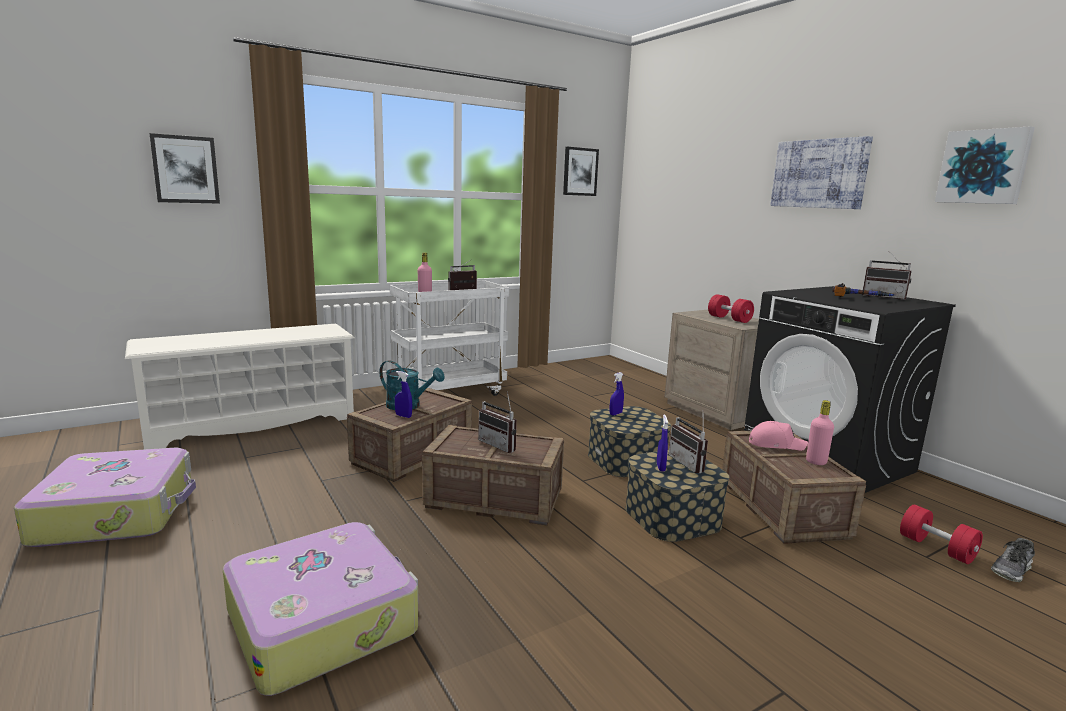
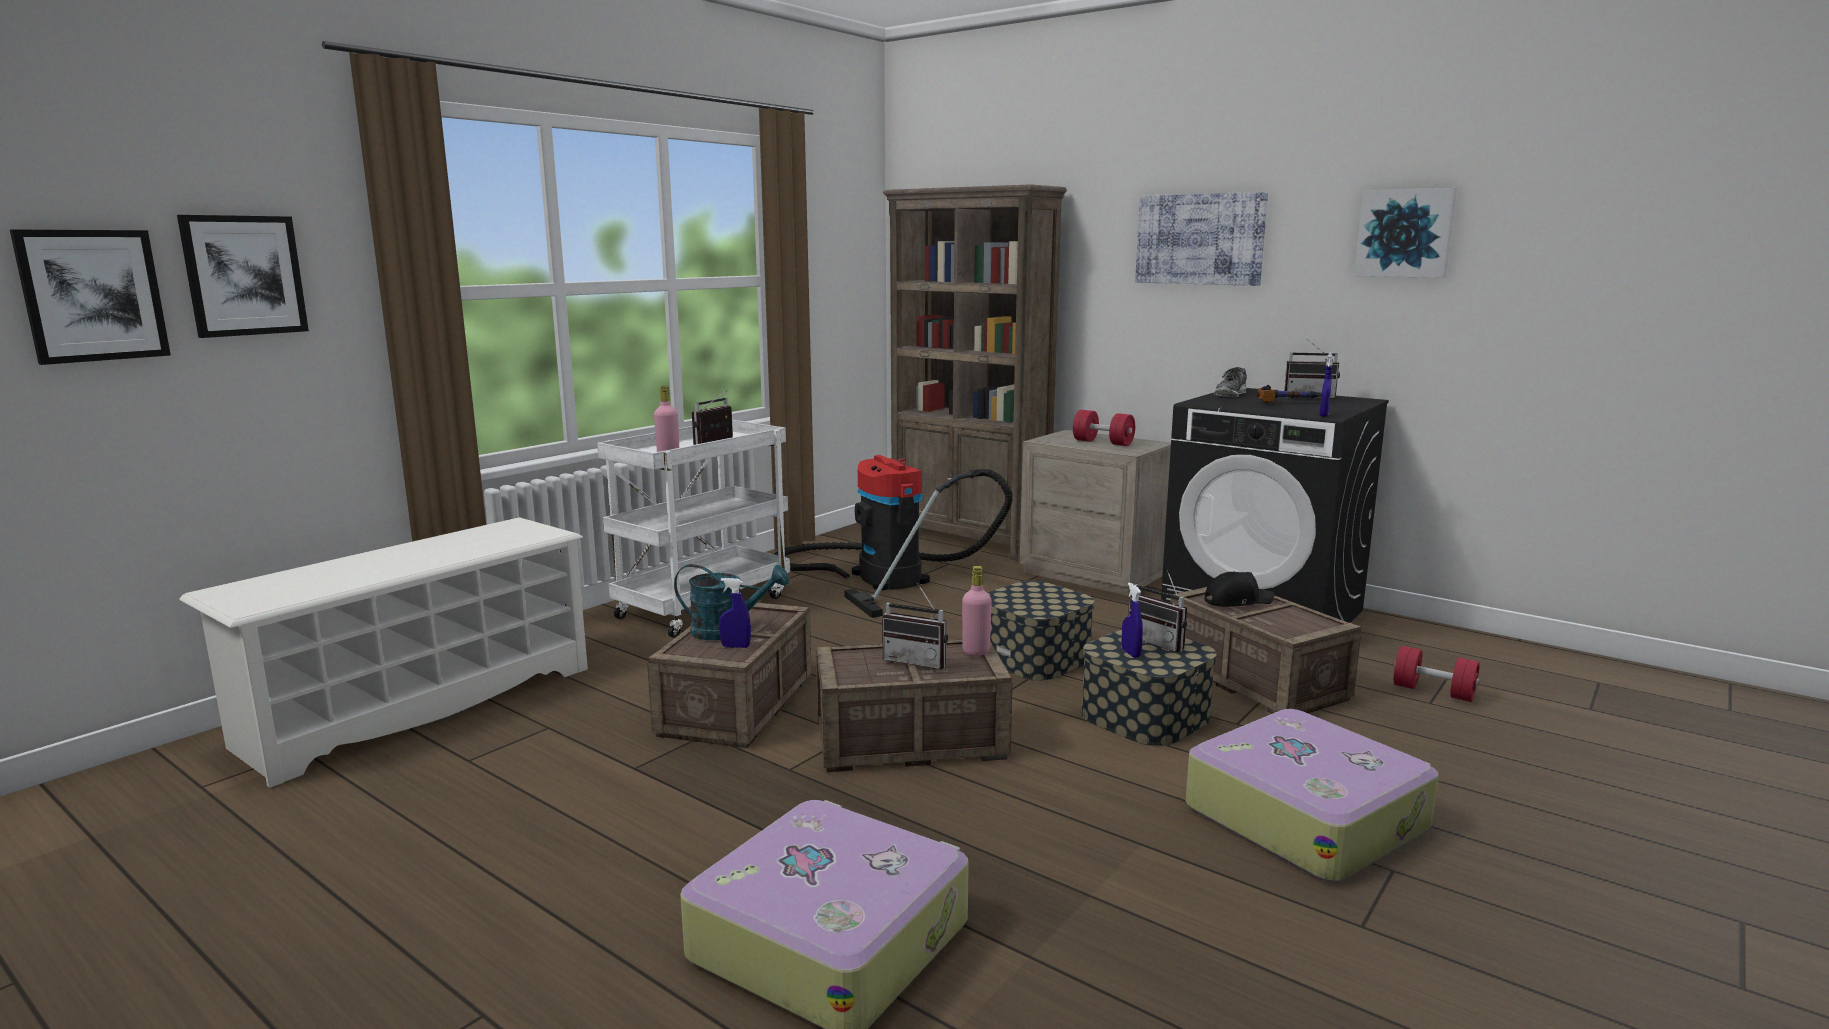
camera: 20 degrees left, 0 degrees up
(118, 512) = (340, 884): suitcase -> suitcase (1305, 816)
(572, 392) = (883, 576): none -> vacuum cleaner
(580, 171) = (832, 236): picture -> picture (92, 295)
(615, 414) = (1013, 595): blue spray bottle -> blue spray bottle (1323, 415)
(647, 378) = (969, 540): none -> brown bookcase
(775, 444) = (1237, 601): pink cap -> black cap
(816, 462) = (1294, 614): pink bottle -> pink bottle (976, 652)
(1012, 570) = (1511, 699): shoe -> shoe (1231, 394)

